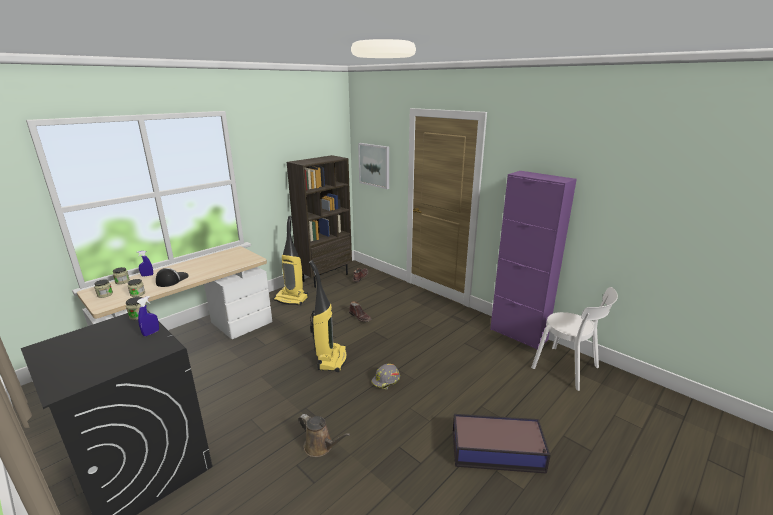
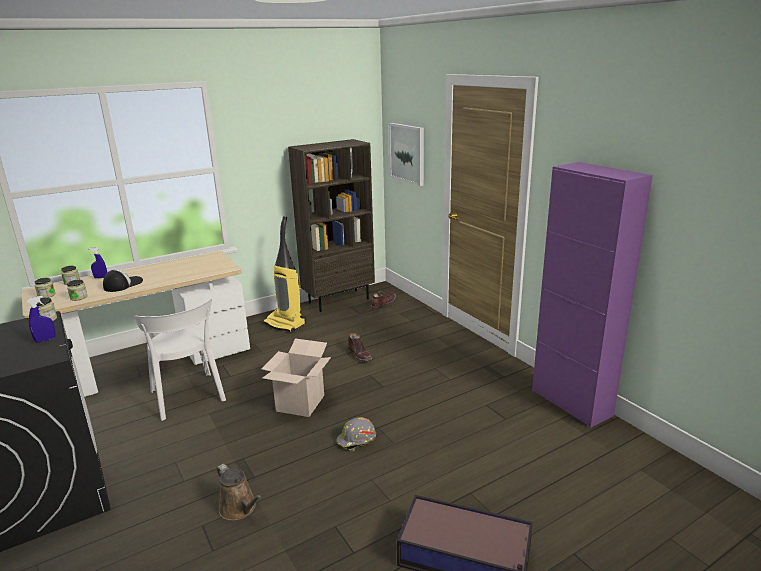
camera: 15 degrees right, 0 degrees up
(331, 359) = (300, 403): vacuum cleaner -> cardboard box
(568, 369) = (626, 461): white chair -> white chair (188, 397)

